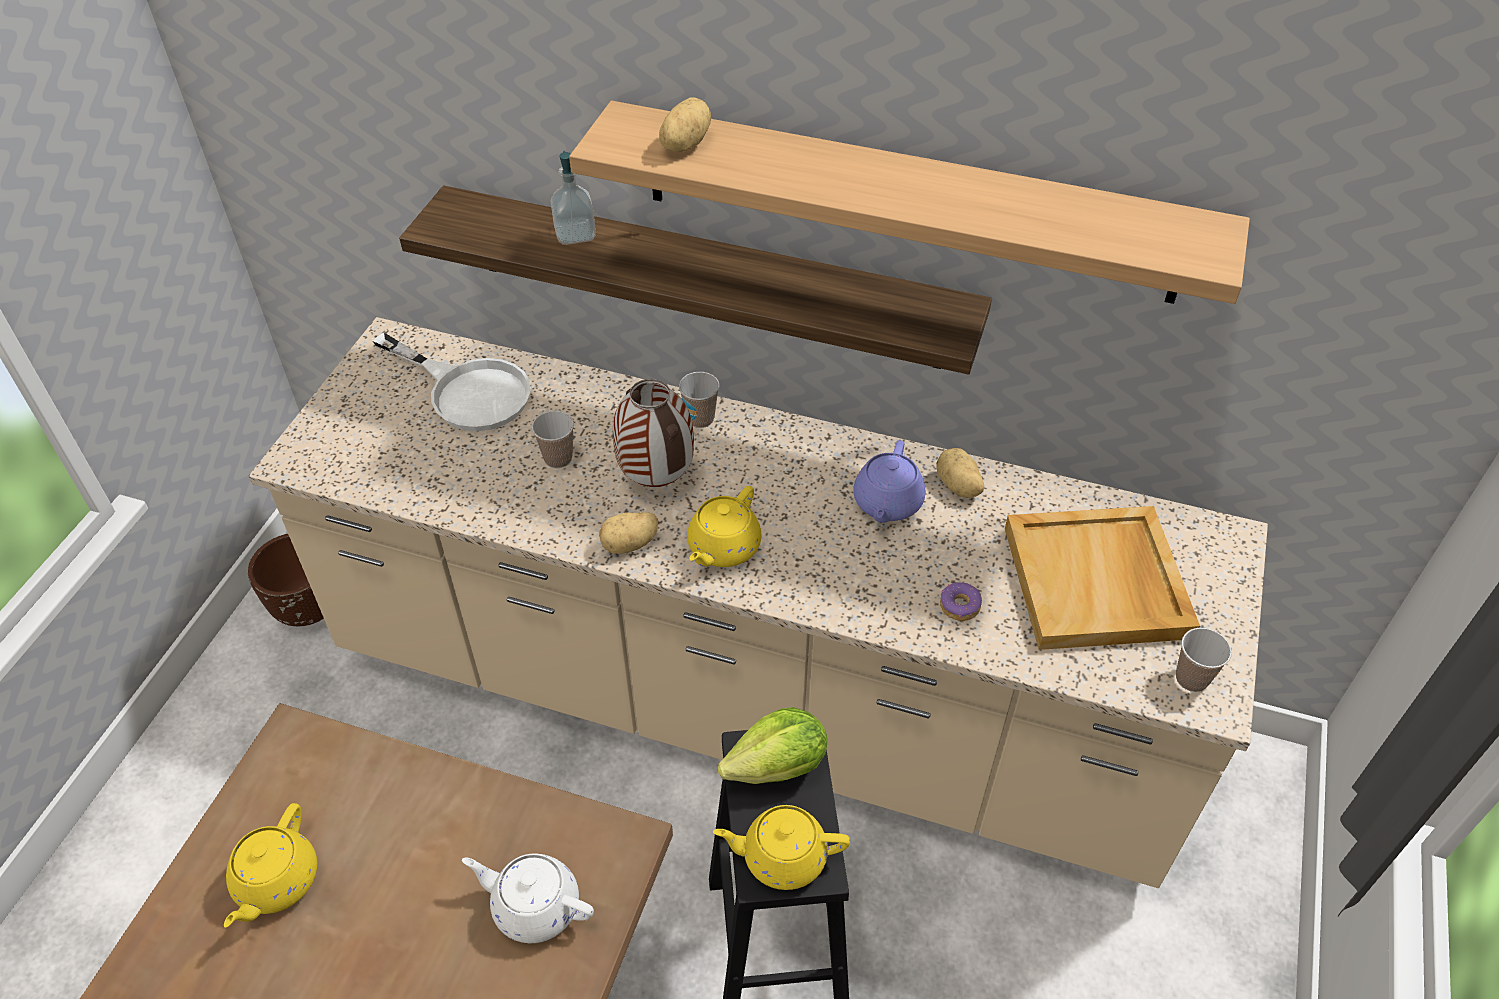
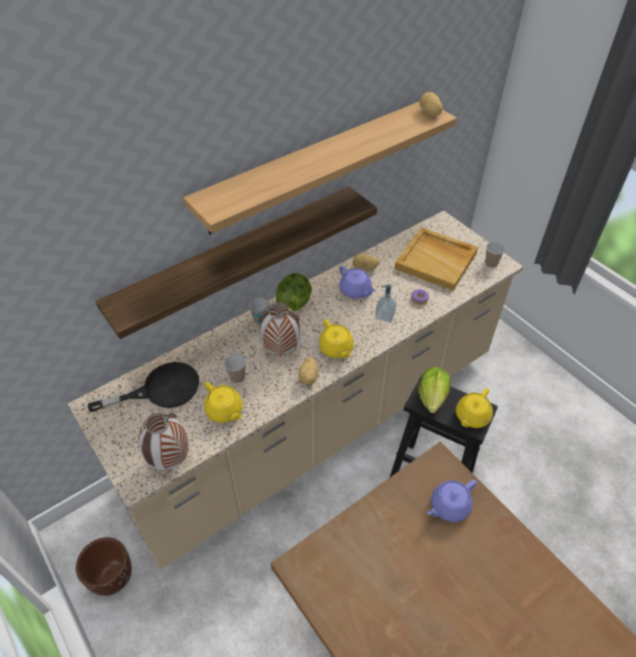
camera: 55 degrees left, 0 degrees up
(276, 882) = (374, 606): yellow teapot -> yellow teapot (225, 411)
(350, 474) = (170, 461): none -> vase
(468, 391) = (161, 390): white frying pan -> black frying pan
(534, 906) = (449, 506): white teapot -> purple teapot
(575, 234) = (187, 273): soap dispenser -> soap dispenser (385, 316)
(683, 144) = (241, 191): potato -> potato (429, 113)
(780, 437) = (294, 302): none -> lettuce

